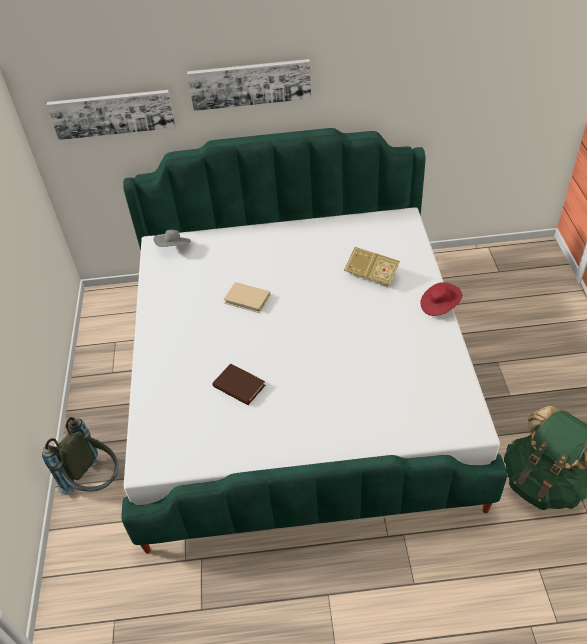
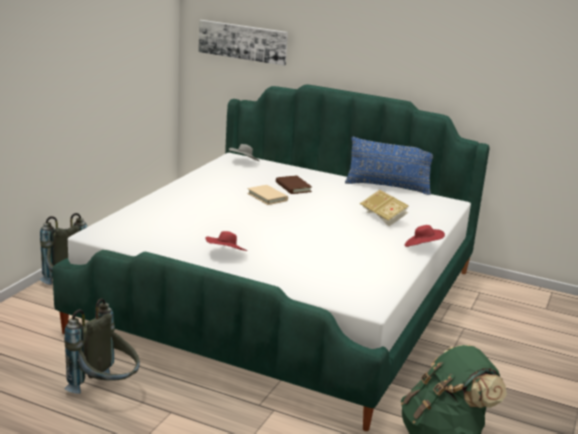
camera: 25 degrees right, 25 degrees down
(239, 386) = (206, 227): brown book -> brown book (293, 187)
(250, 83) = (351, 43): picture -> none
(252, 604) = (106, 390): none -> grey backpack
(295, 422) = (226, 254): none -> red hat
(334, 220) = (388, 187): none -> blue pillow

